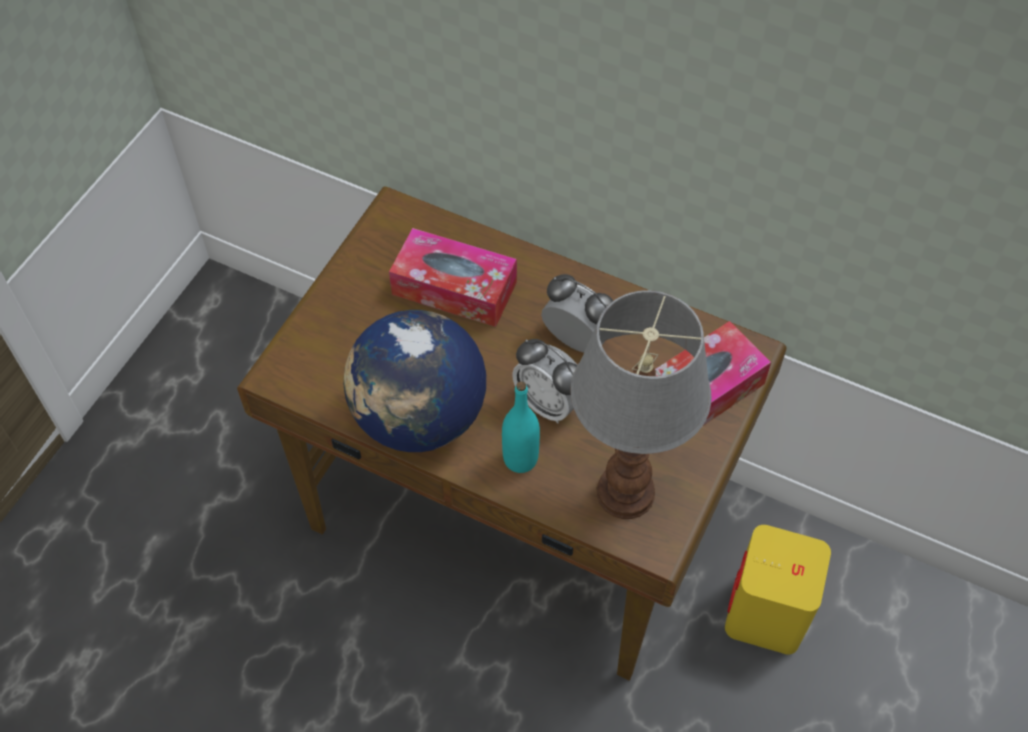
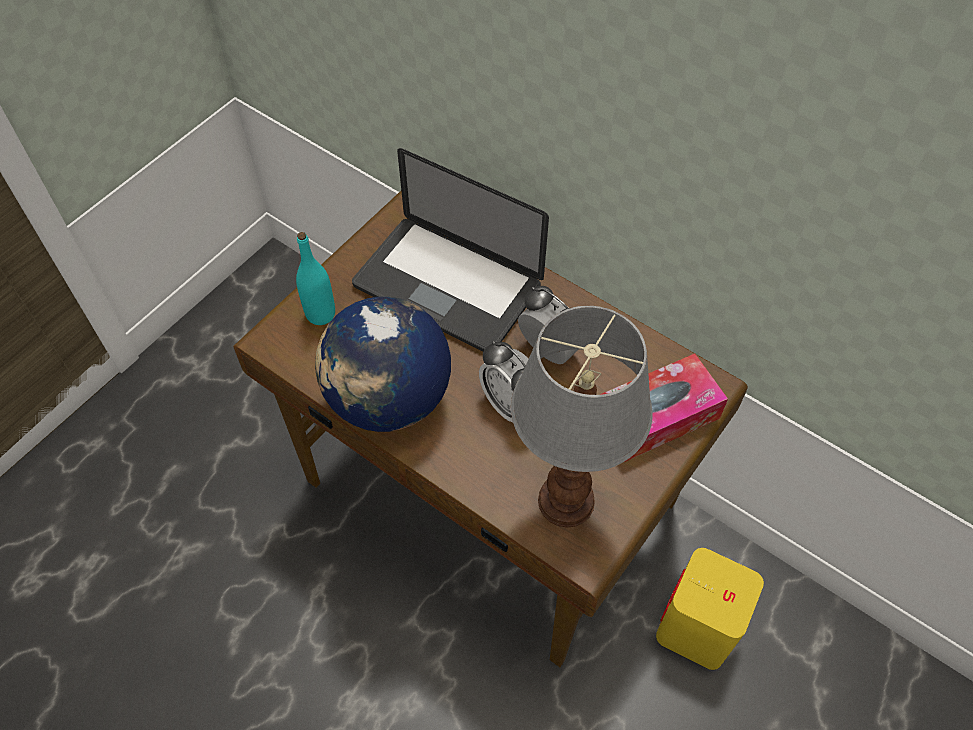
camera: 10 degrees right, 0 degrees up
(454, 288) = (447, 286): tissue box -> laptop
(520, 459) = (473, 453): turquoise bottle -> turquoise bottle (320, 314)

